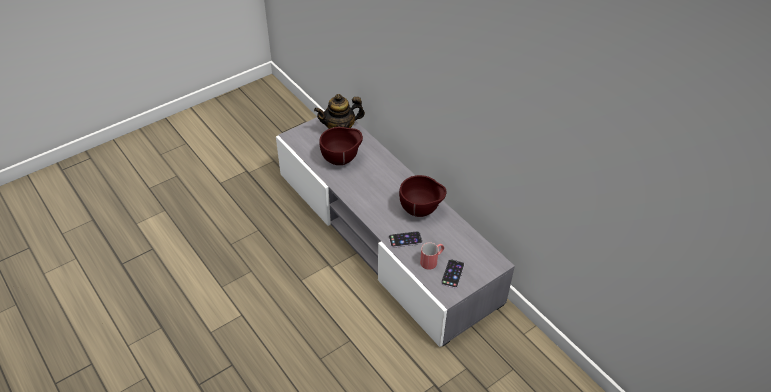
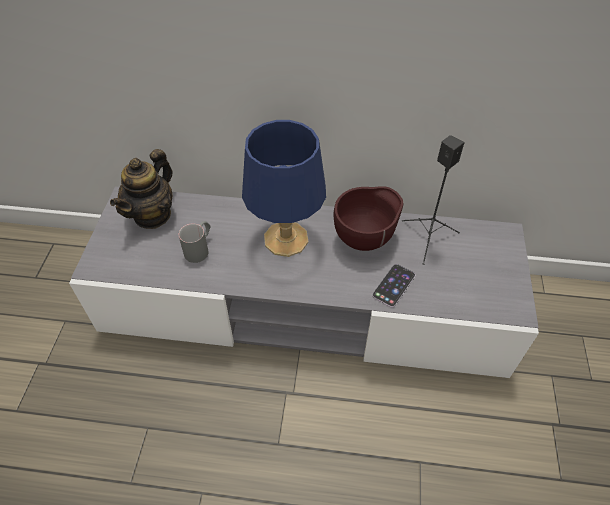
camera: 45 degrees left, 5 degrees up
(342, 160) = (200, 248): brown bowl -> grey mug
(384, 184) = (286, 239): none -> blue table lamp
(432, 260) = (450, 285): red mug -> none
(452, 274) = (488, 282): phone -> none
(453, 234) = (428, 238): none -> black speaker

